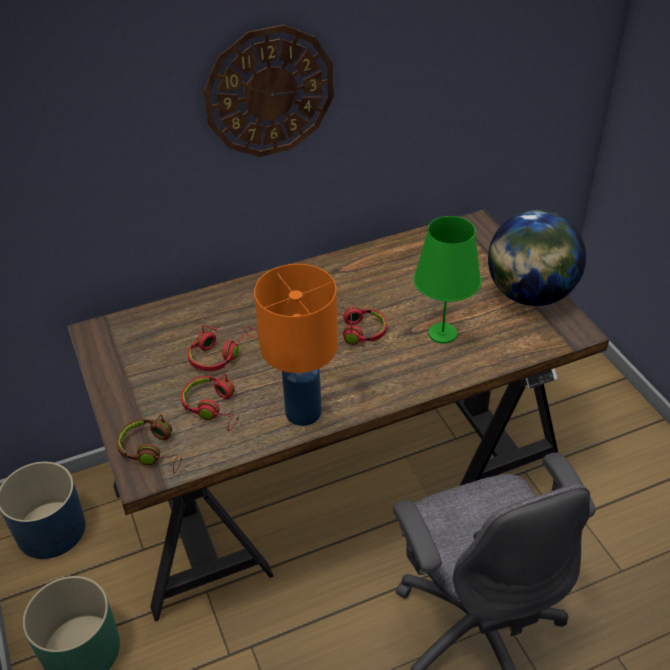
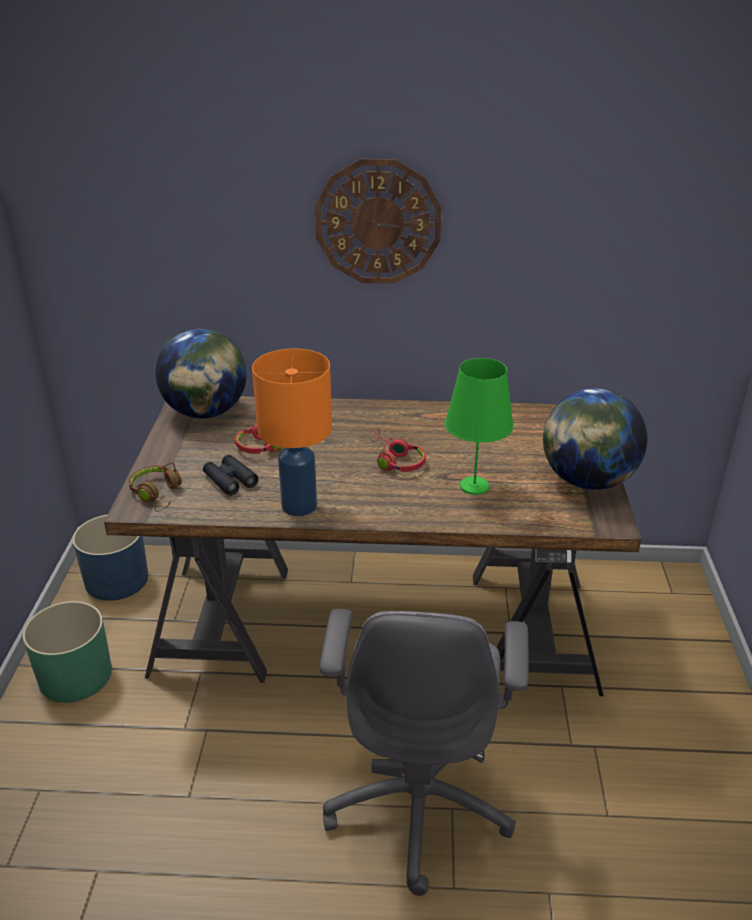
camera: 25 degrees right, 10 degrees down
(126, 336) = (206, 412): none -> globe
(214, 408) = (230, 480): red headphones -> black binoculars

